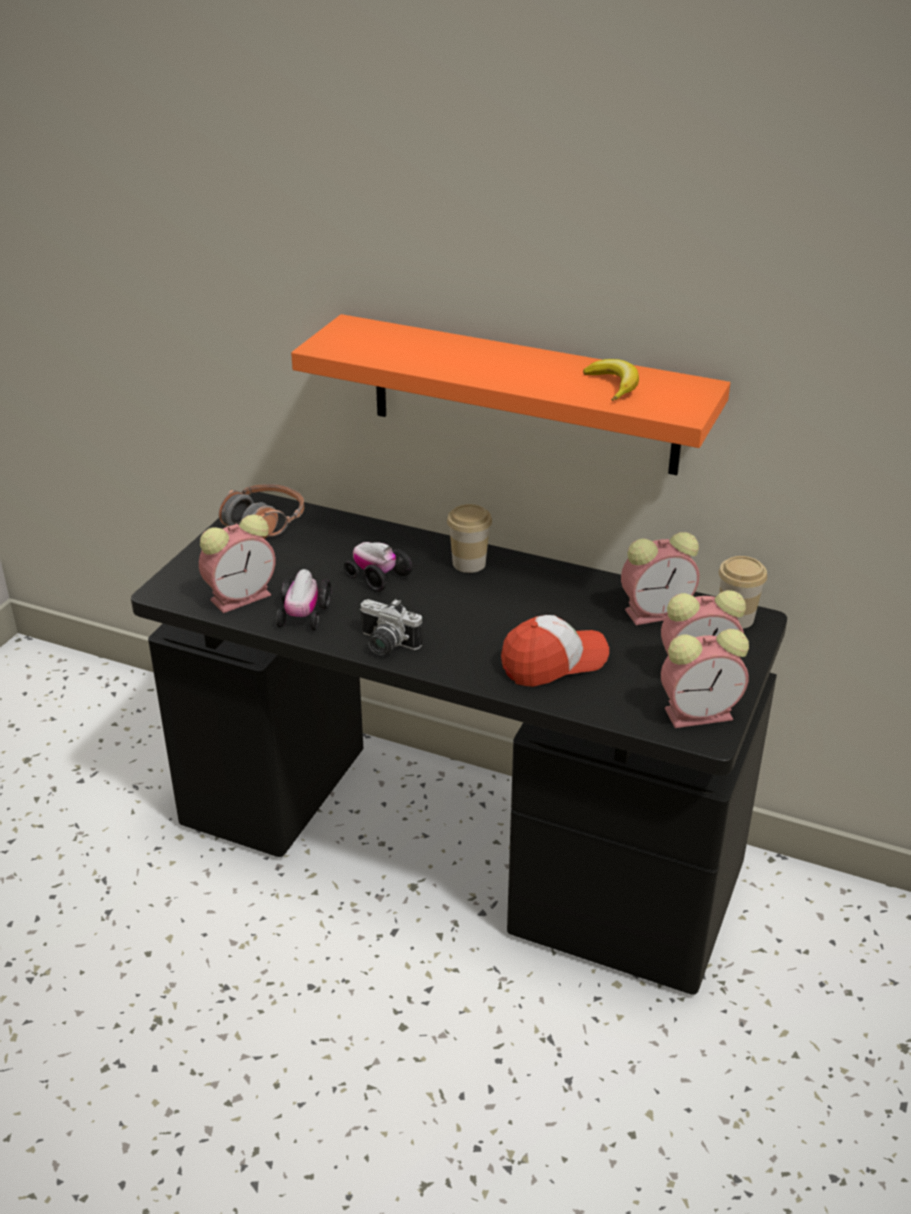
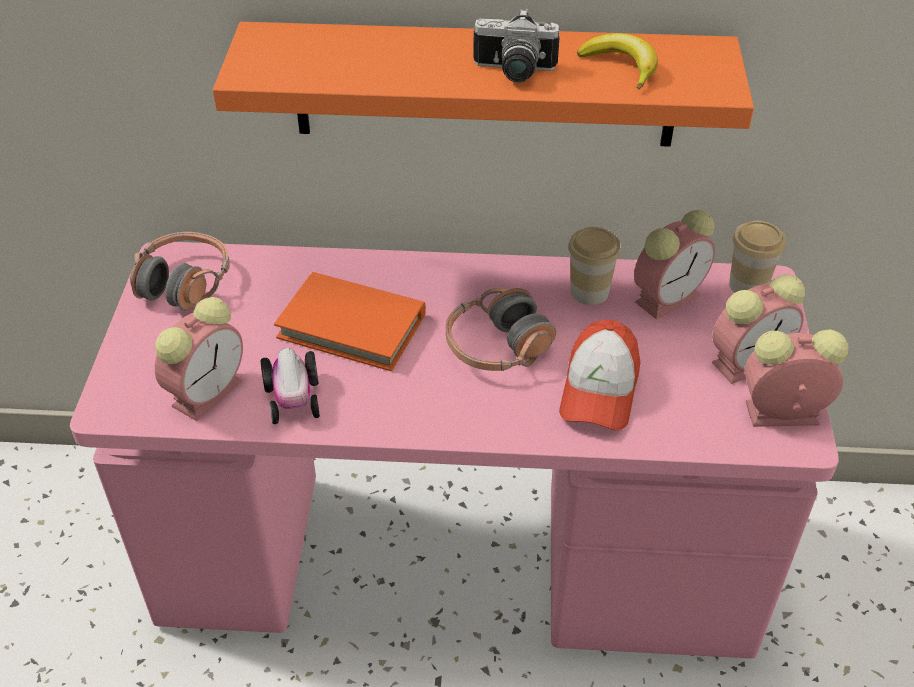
camera: 20 degrees left, 10 degrees up
(377, 577) = (352, 326): toy car -> orange book
(385, 645) = (407, 416): camera -> camera (513, 72)
(456, 845) = (457, 560): black desk -> pink desk
(469, 563) = (443, 283): cup -> cup (589, 292)
(486, 615) = (497, 347): none -> headphones
(553, 662) = (599, 390): cap -> cap turned 150 degrees clockwise
(701, 713) = (779, 413): alarm clock -> alarm clock turned 150 degrees counterclockwise

